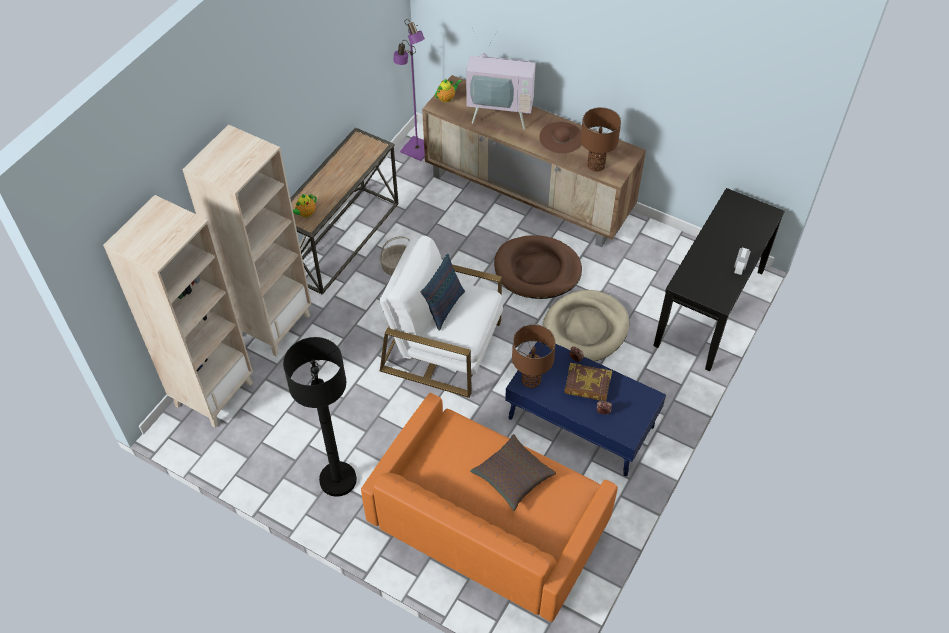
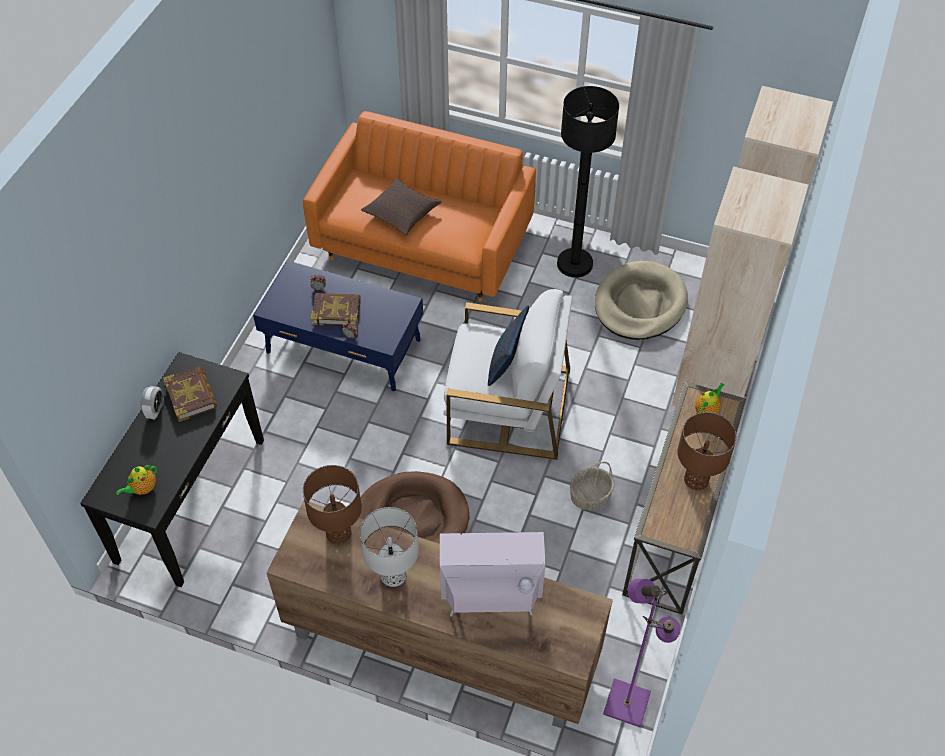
camera: 170 degrees right, 0 degrees up
(447, 98) = (580, 626): teapot -> teapot (142, 489)
(531, 380) = (397, 309): brown table lamp -> brown table lamp (696, 479)
(561, 137) = (392, 575): brown hat -> white table lamp
(585, 328) = (344, 450): beige dog bed -> beige dog bed (639, 304)
(711, 275) = (191, 396): none -> book

